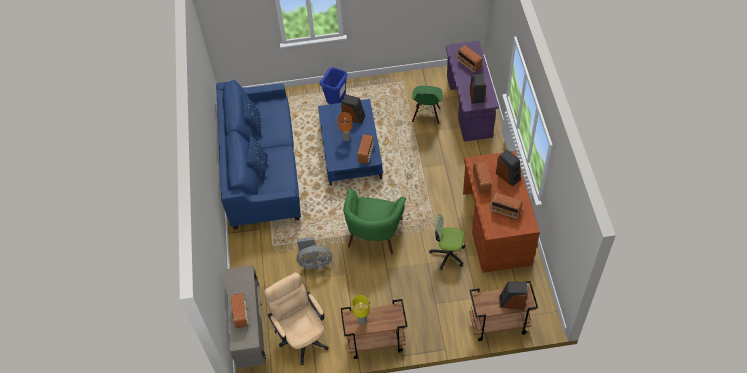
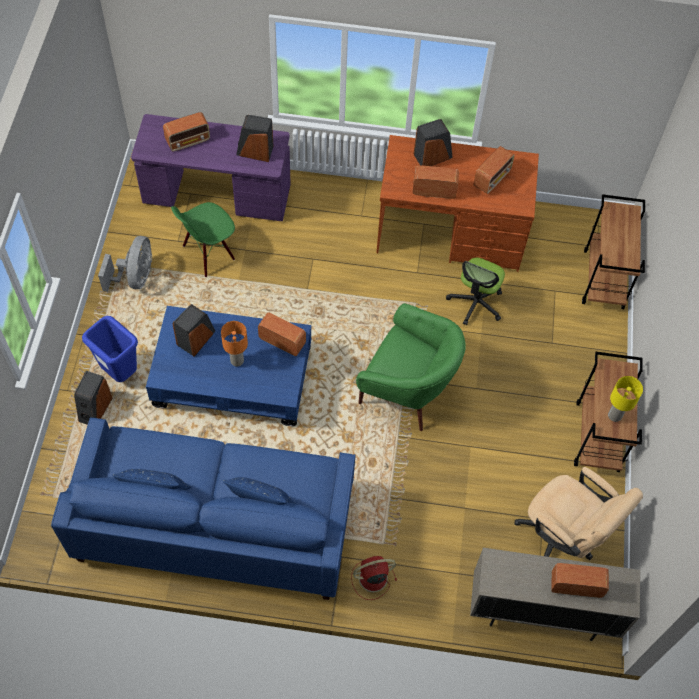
camera: 80 degrees left, 5 degrees up
(251, 245) = (371, 578): none -> red fan
(301, 335) = (563, 536): beige office chair -> beige office chair turned 120 degrees counterclockwise
(314, 262) = (435, 486): grey fan -> grey fan (135, 278)
(426, 115) = (208, 254): green chair -> green chair turned 120 degrees clockwise
(512, 302) = (625, 227): speaker -> speaker (95, 409)

